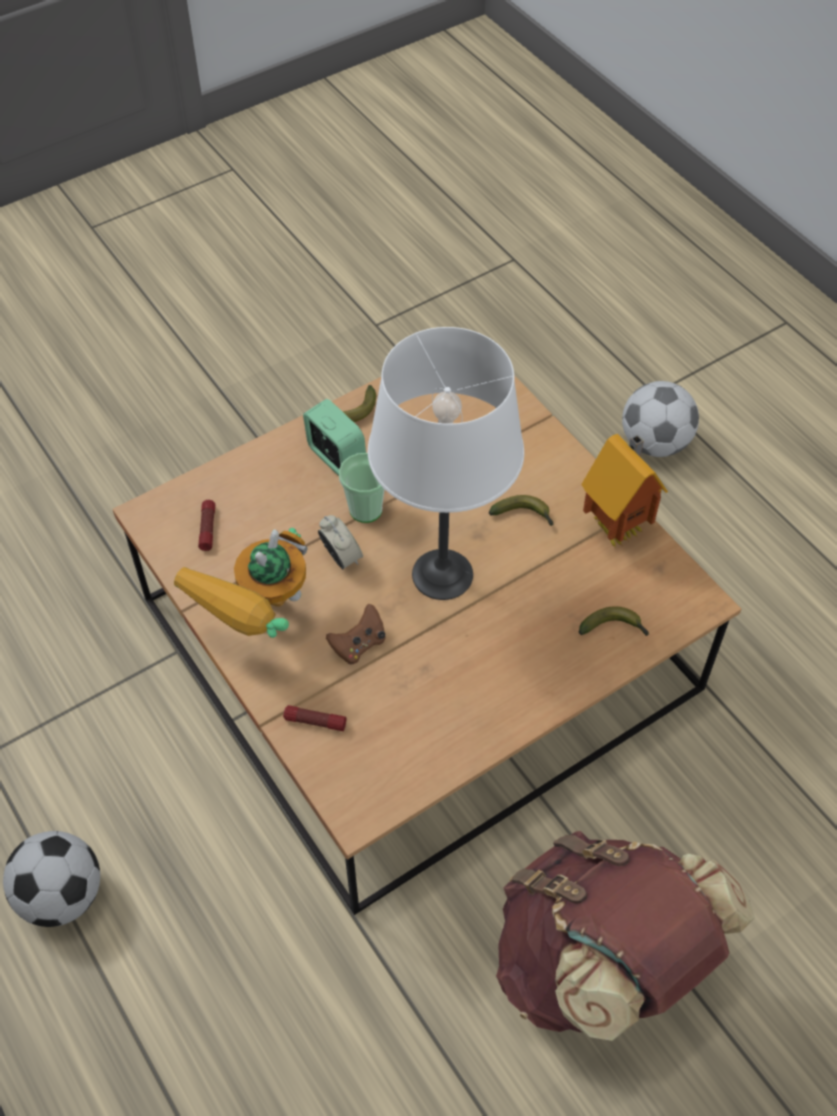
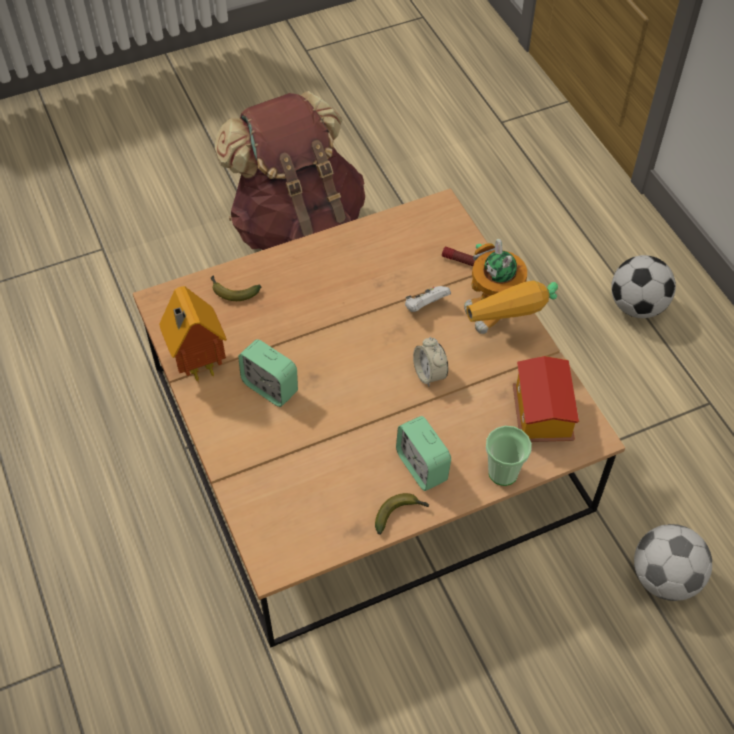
camera: 170 degrees left, 0 degrees up
(207, 529) = (540, 415): flashlight -> toy house
(262, 631) = (497, 326): toy robot -> toy robot turned 120 degrees clockwise
(359, 645) = (425, 306): brown game controller -> white game controller
(365, 509) = (403, 413): cup -> cup (503, 472)
(442, 575) = (350, 348): white table lamp -> none
(524, 516) = (270, 387): banana -> alarm clock
(654, 443) = (90, 601): football -> football (664, 578)

